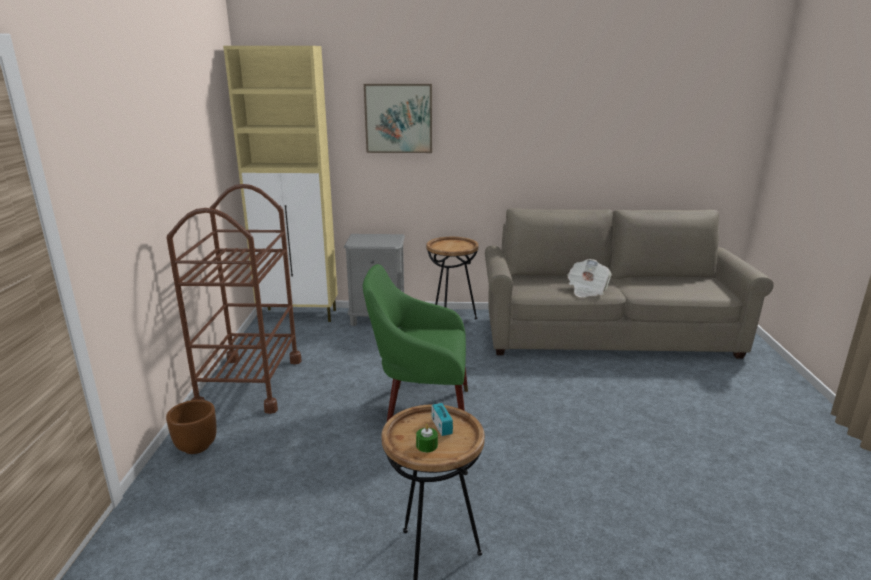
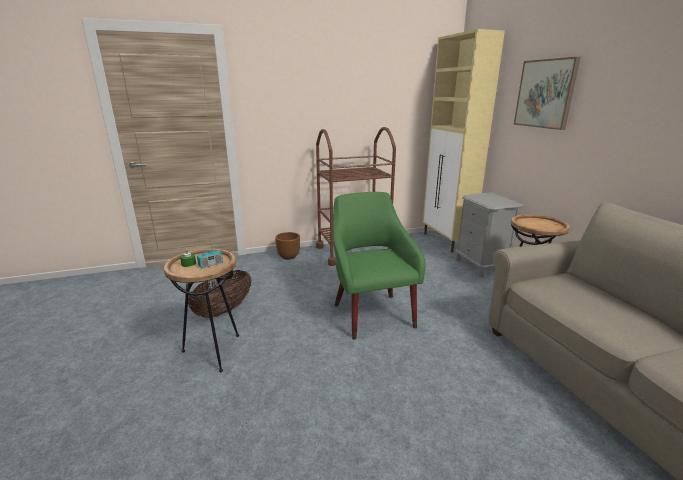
camera: 70 degrees right, 0 degrees up
(323, 542) = (224, 310): none -> basket
(587, 290) = (606, 322): newspaper -> none

